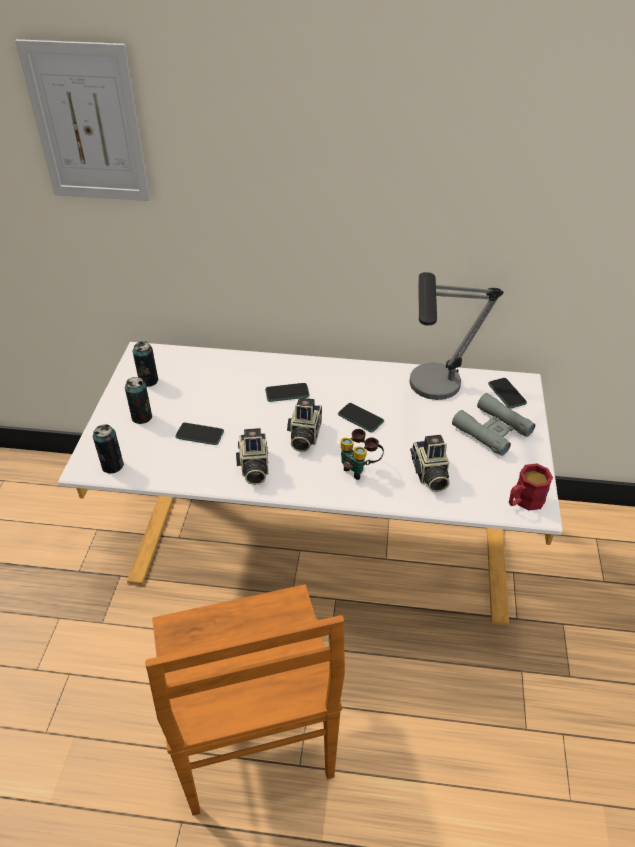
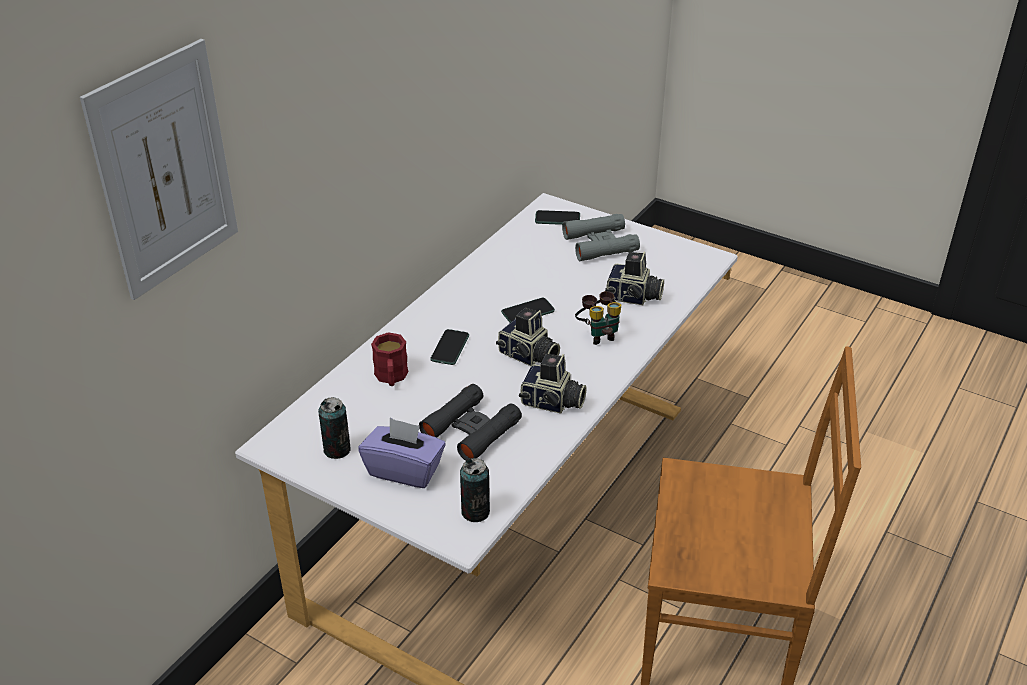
camera: 65 degrees left, 5 degrees down
(142, 417) = (404, 470): can -> purple tissue box
(200, 434) = (471, 429): phone -> black binoculars
(432, 393) = (524, 258): table lamp -> none
(524, 501) = (696, 260): red mug -> red mug (391, 377)

